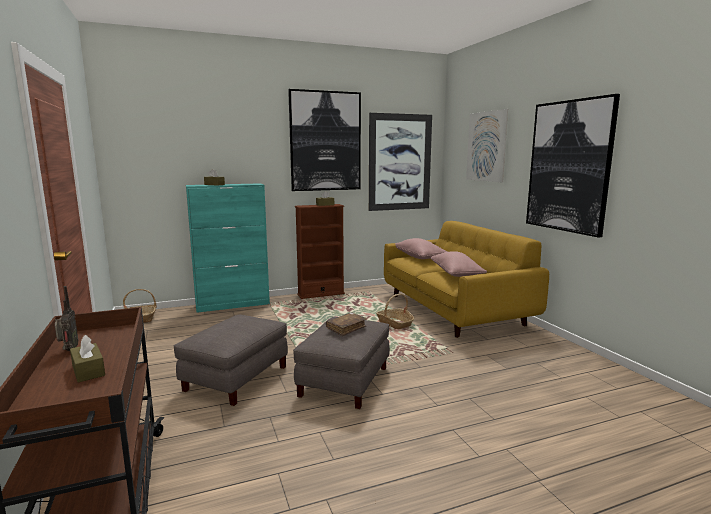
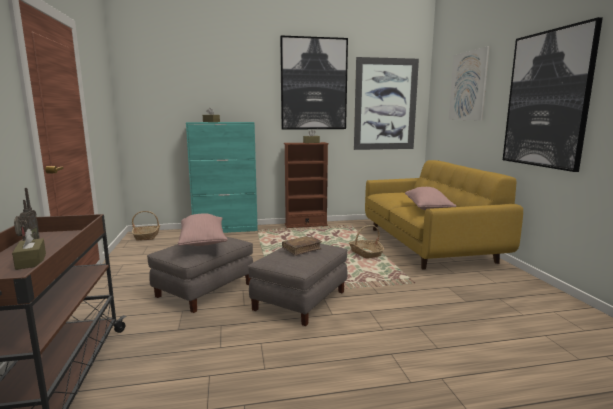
camera: 10 degrees right, 0 degrees up
(419, 257) = (398, 193): pink pillow -> pink pillow (203, 241)

